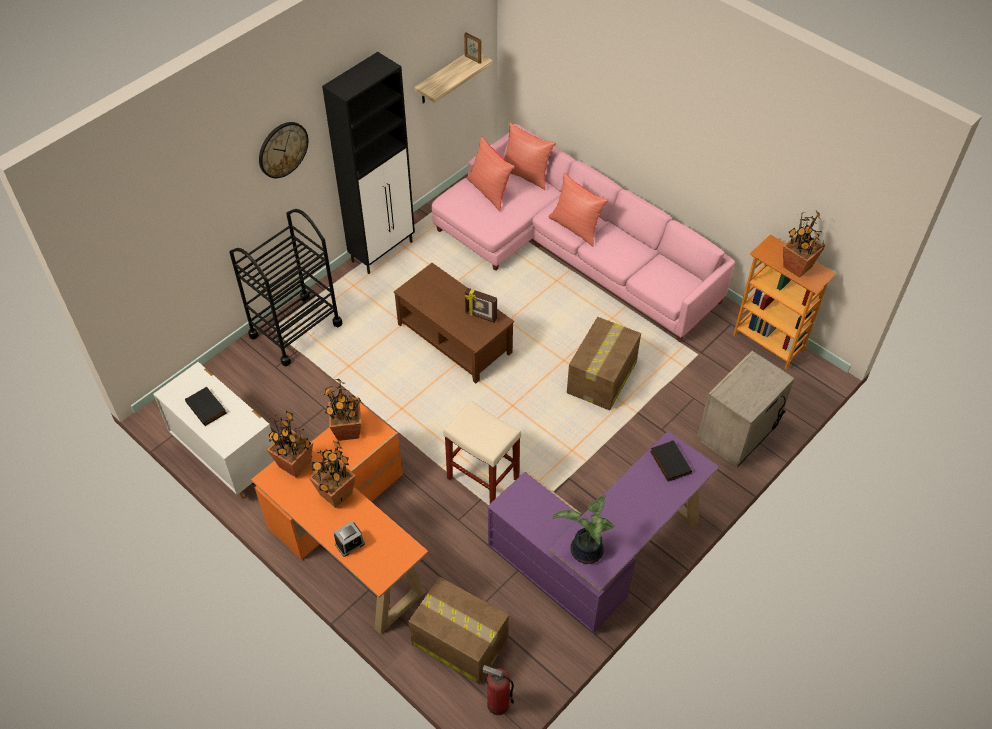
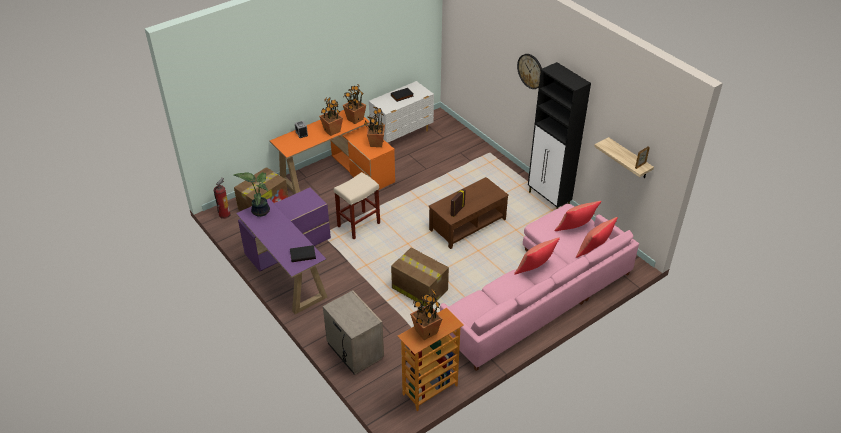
camera: 100 degrees right, 10 degrees down
(295, 329) = (487, 161): black cart -> none

